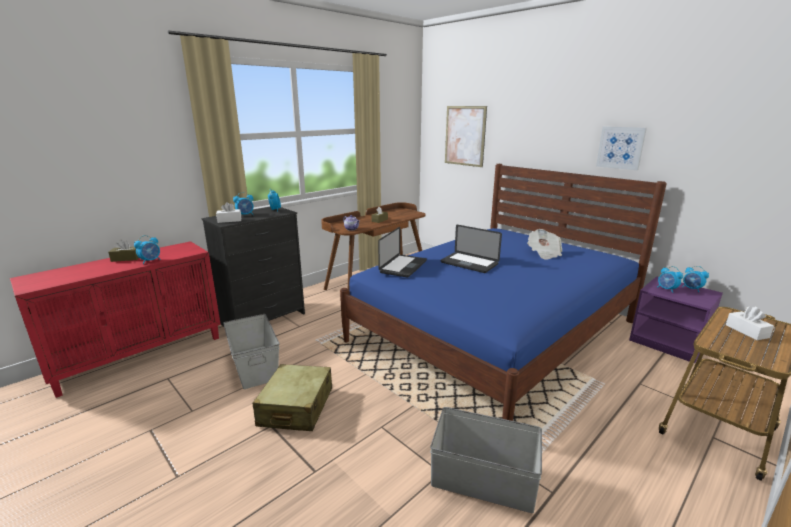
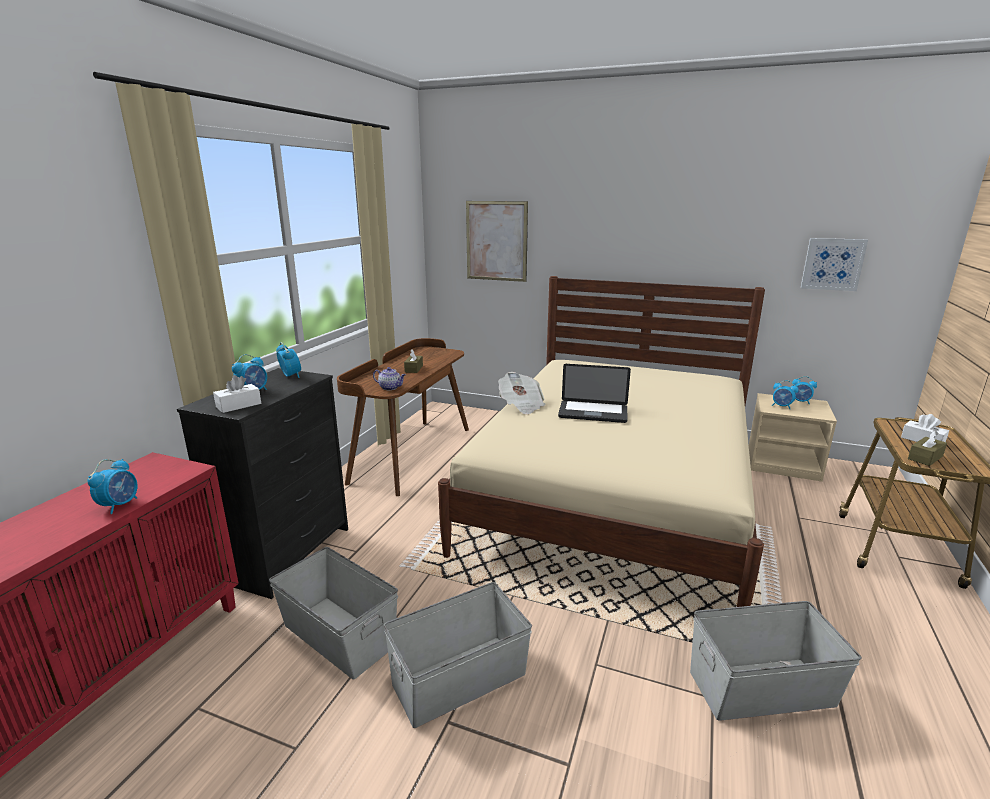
camera: 25 degrees left, 0 degrees up
(126, 258) = (57, 511): brown tissue box -> brown tissue box (925, 458)
(296, 407) = (460, 679): beige suitcase -> grey storage box
(403, 266) = (520, 432): laptop -> none
(494, 331) = (614, 493): blue bed -> beige bed
(543, 253) = (654, 385): newspaper -> newspaper (521, 405)
(620, 147) = (707, 250): picture -> picture (832, 264)
(668, 342) = (783, 464): purple nightstand -> beige nightstand

